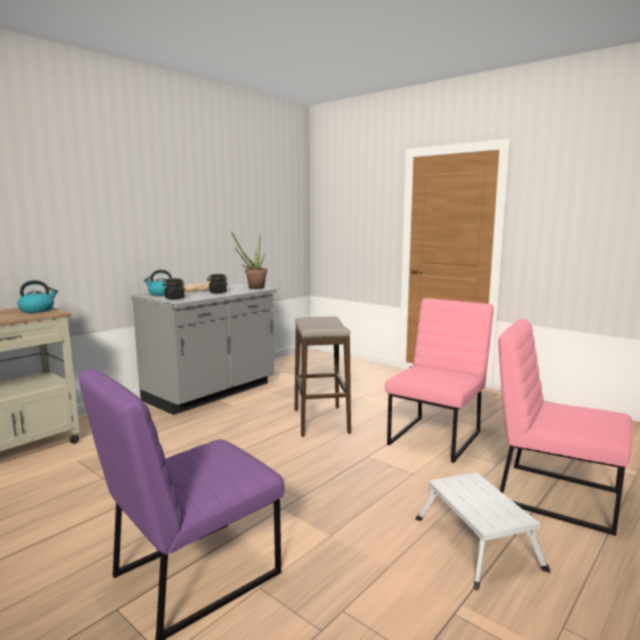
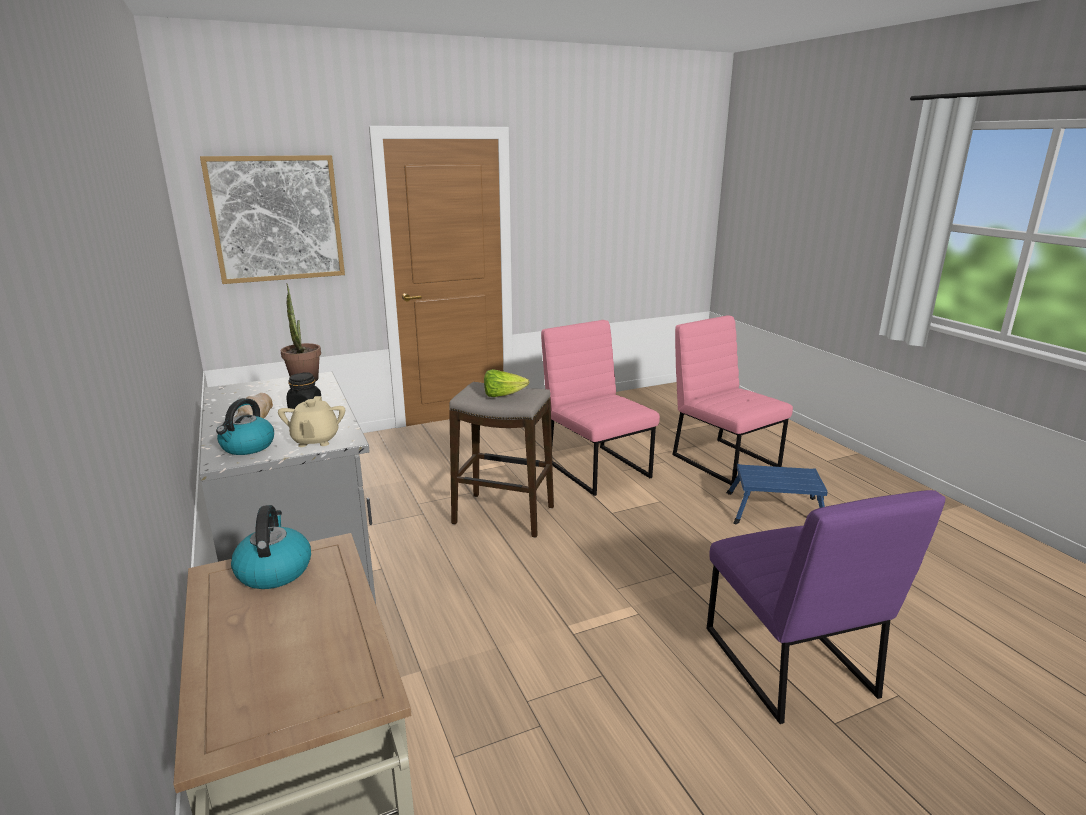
camera: 65 degrees left, 10 degrees up
(174, 298) = (315, 440): black jar -> beige teapot
(319, 323) = (502, 395): none -> lettuce
(350, 210) = (276, 219): none -> picture
(477, 543) = (776, 510): white step ladder -> blue step ladder
(554, 495) = (723, 460): pink chair -> pink chair turned 90 degrees clockwise

